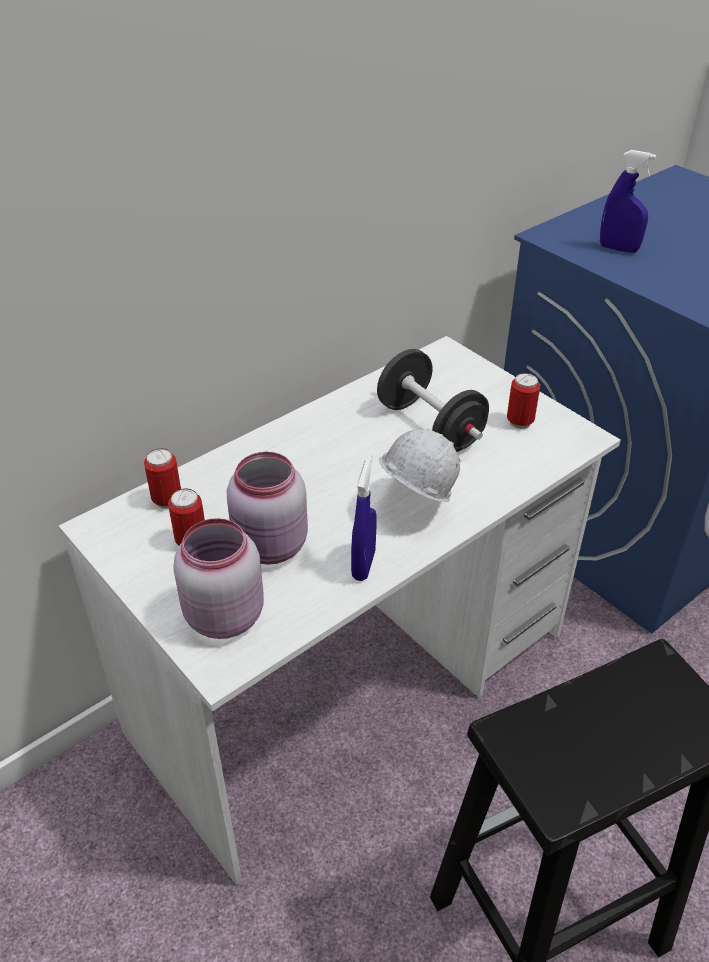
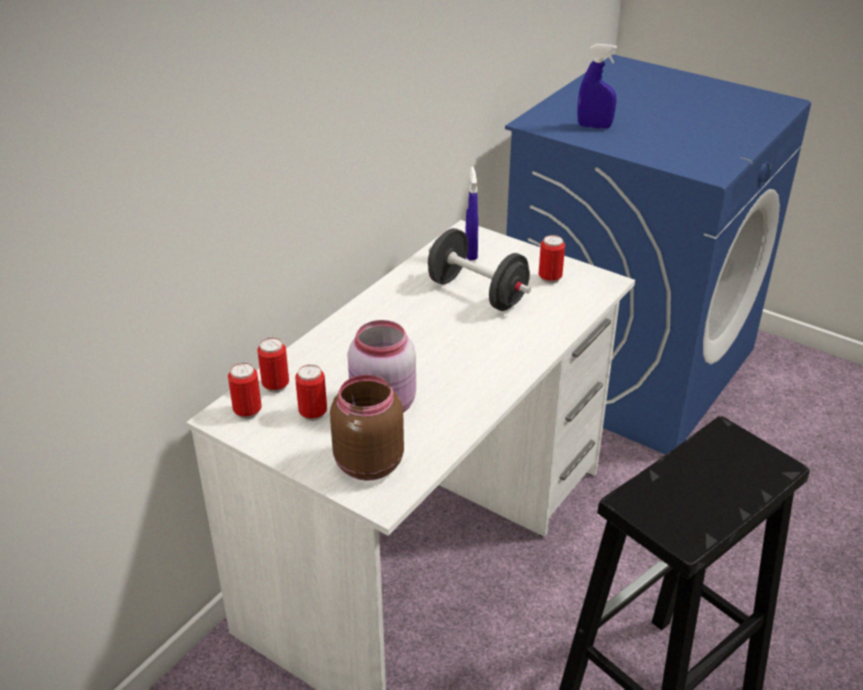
camera: 15 degrees left, 5 degrees down
(125, 526) = (247, 412): none -> can
(222, 616) = (366, 464): pink jar -> brown jar
(363, 565) = (467, 406): blue spray bottle -> blue spray bottle (471, 252)
(414, 505) = (489, 355): white hard hat -> none

